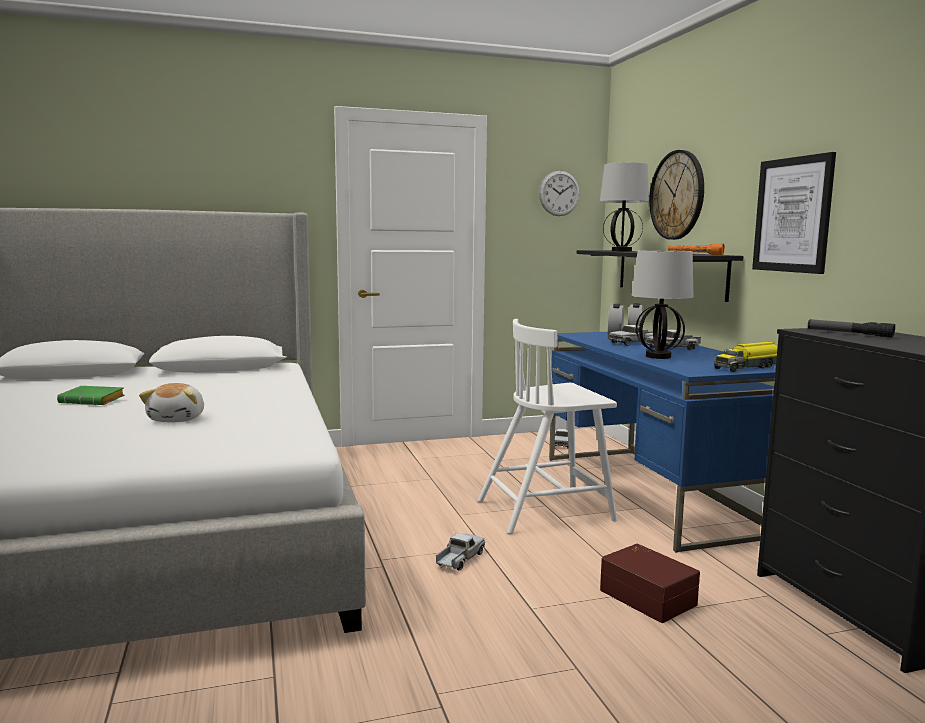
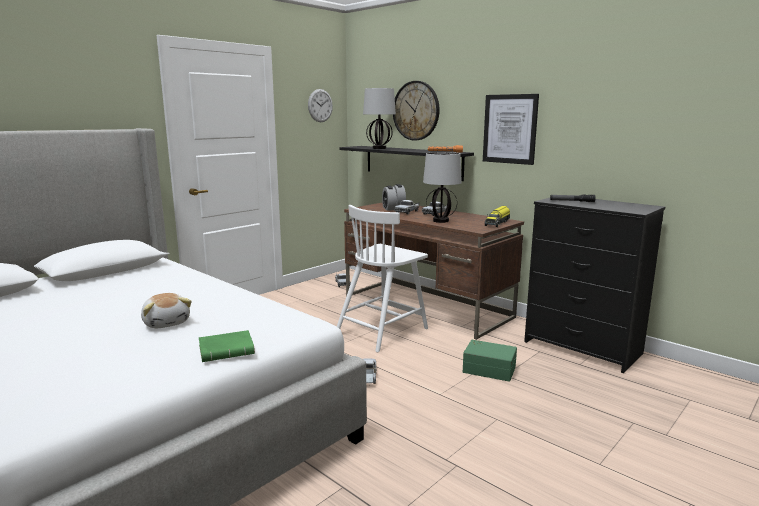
camera: 30 degrees left, 5 degrees up
(94, 401) = (53, 321): green book -> green book (228, 350)
(649, 597) = (489, 369): brown storage box -> green storage box
(650, 493) = (427, 307): blue desk -> brown desk

